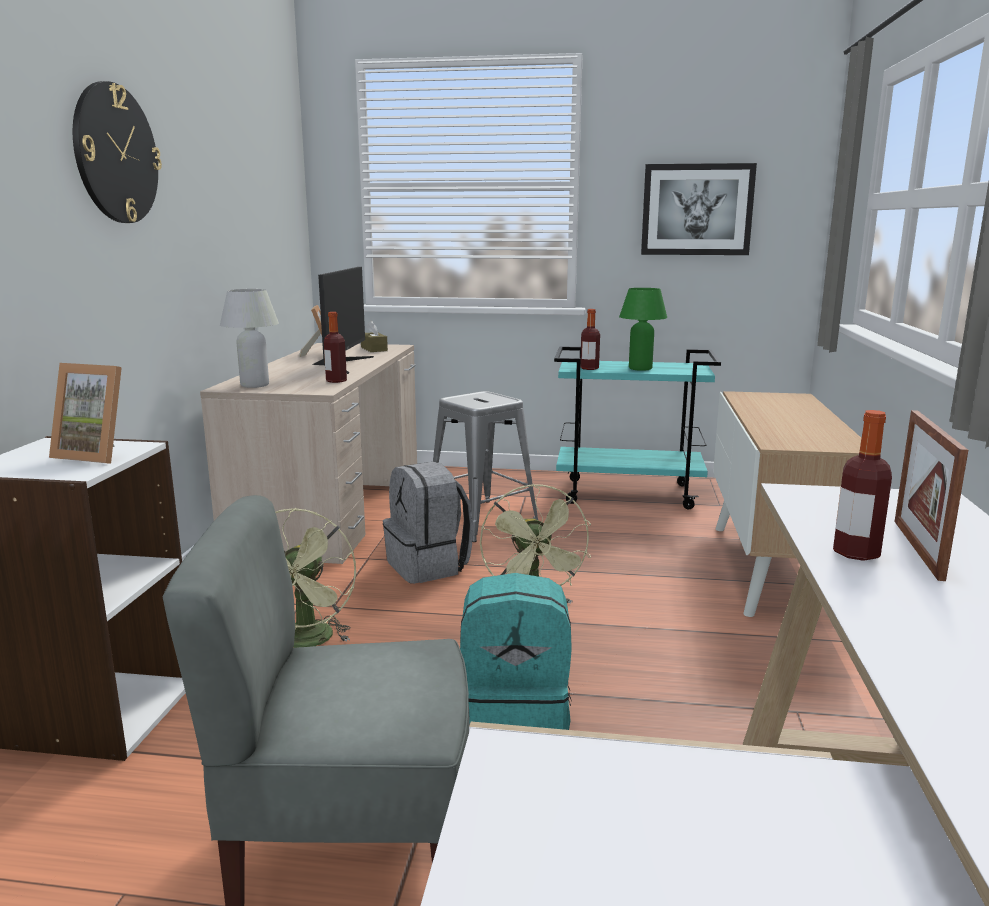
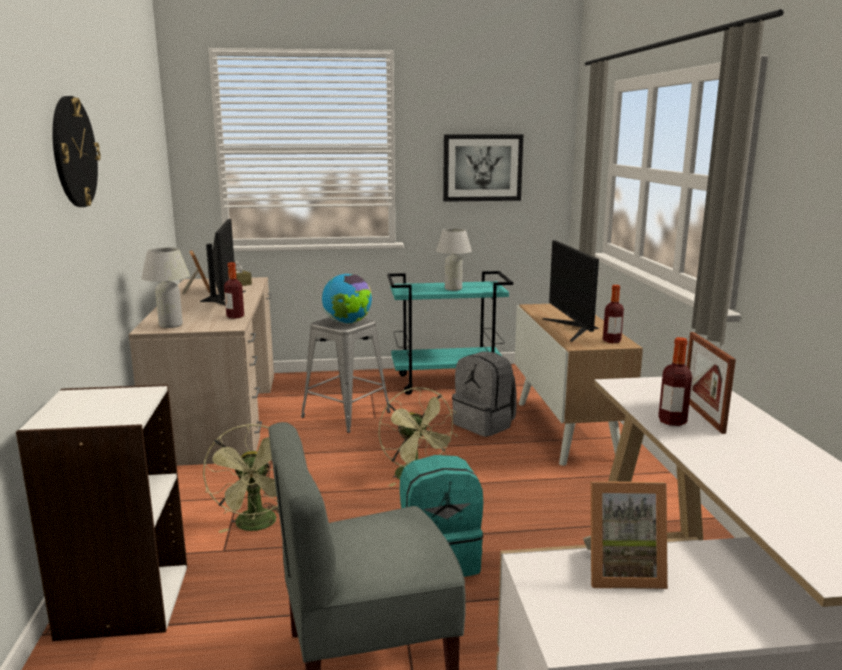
camera: 15 degrees left, 0 degrees up
(98, 454) = (125, 401): picture frame -> picture frame (621, 571)
(429, 566) = (323, 455): grey backpack -> grey backpack (485, 424)
(485, 401) = (347, 323): none -> globe
(589, 368) = (416, 291): bottle -> bottle (611, 341)
(640, 368) = (453, 289): green table lamp -> white table lamp
(784, 423) = (573, 329): none -> monitor

